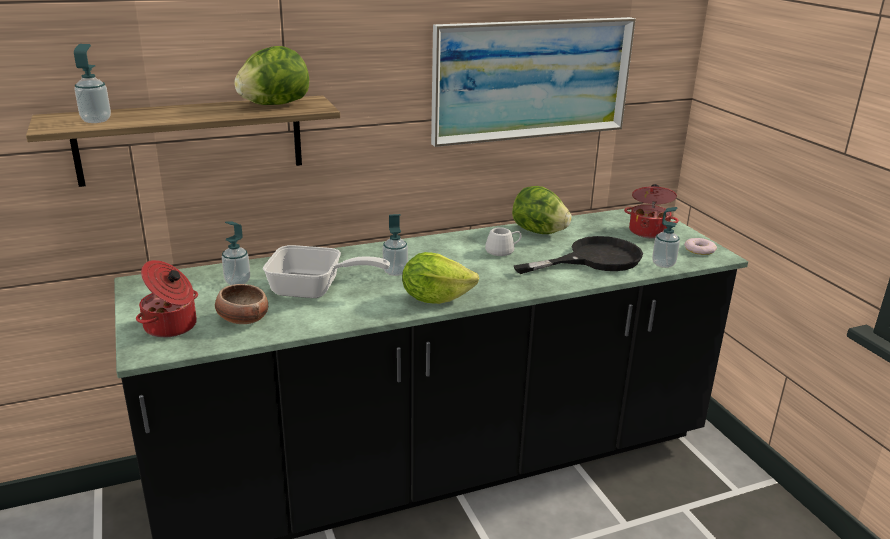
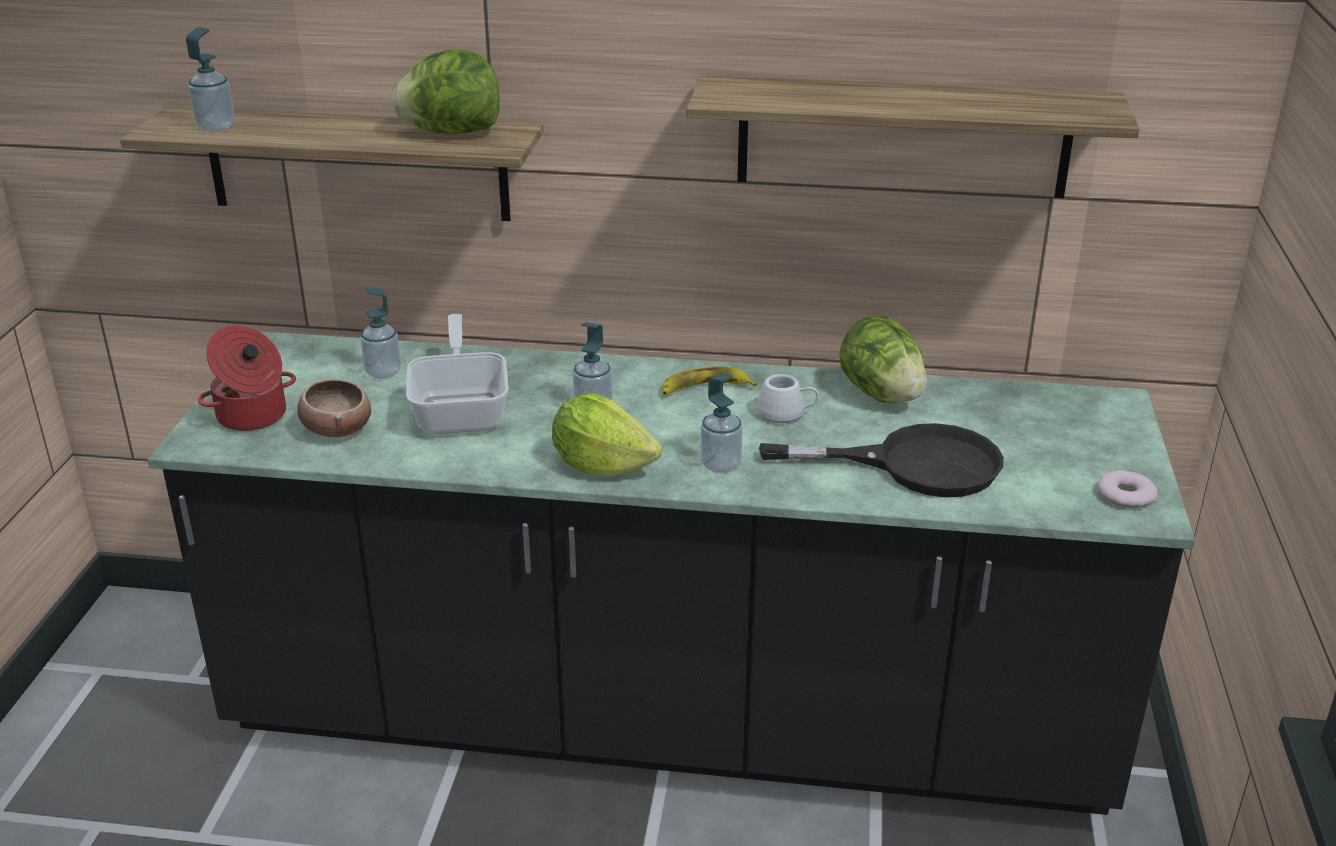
camera: 30 degrees right, 5 degrees up
(314, 290) = (462, 409): frying pan -> frying pan turned 135 degrees counterclockwise
(445, 248) = (704, 388): none -> banana
(532, 79) = (903, 137): picture -> shelf
(648, 231) = (1075, 438): cooking pot -> none
(663, 264) = (1025, 504): soap dispenser -> soap dispenser (720, 465)

